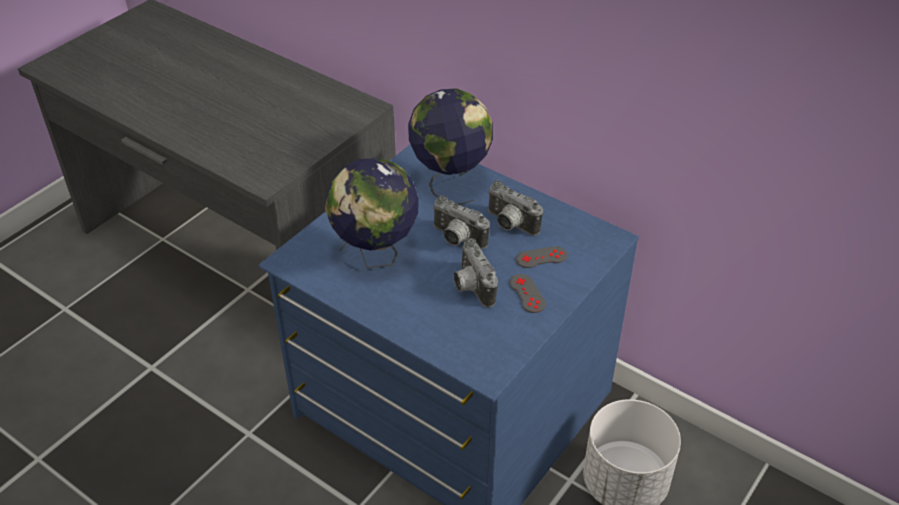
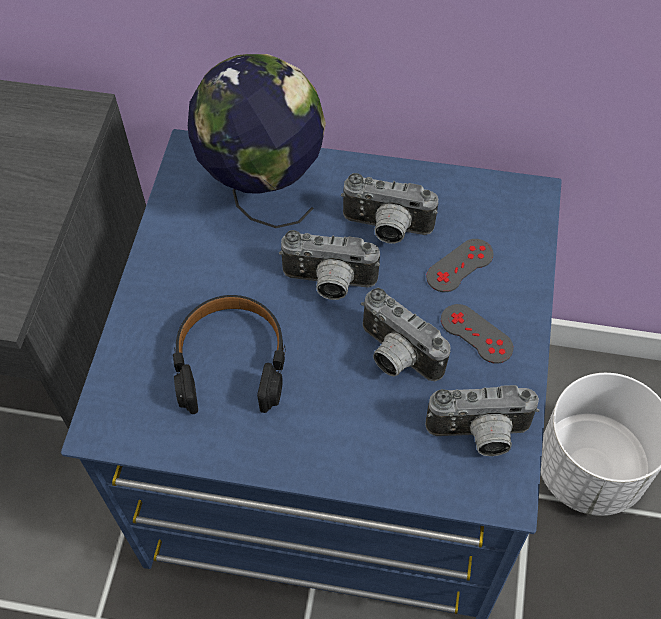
camera: 25 degrees left, 15 degrees up
(376, 256) = (231, 361): globe -> black headphones
(493, 342) = (479, 436): none -> camera

